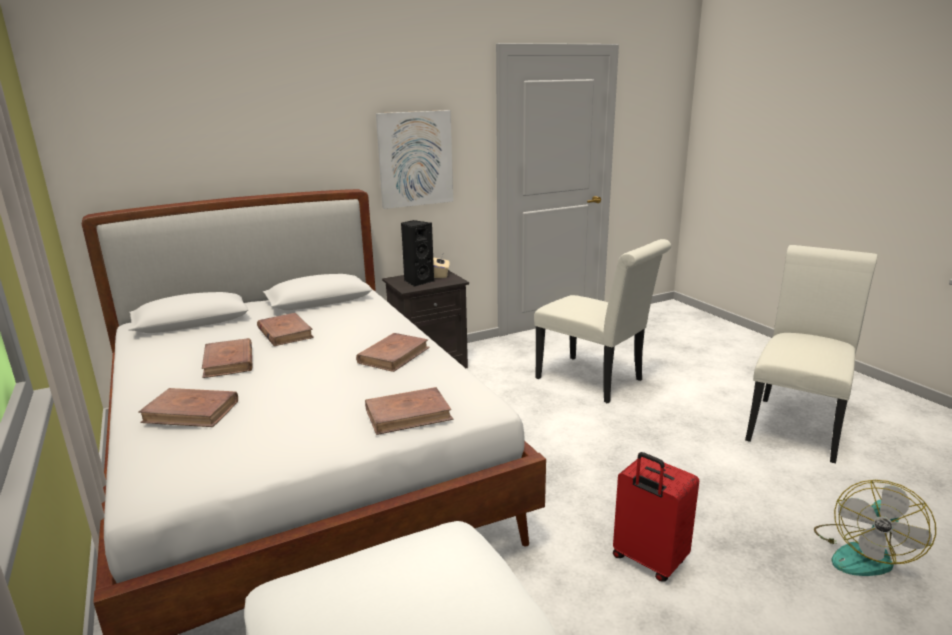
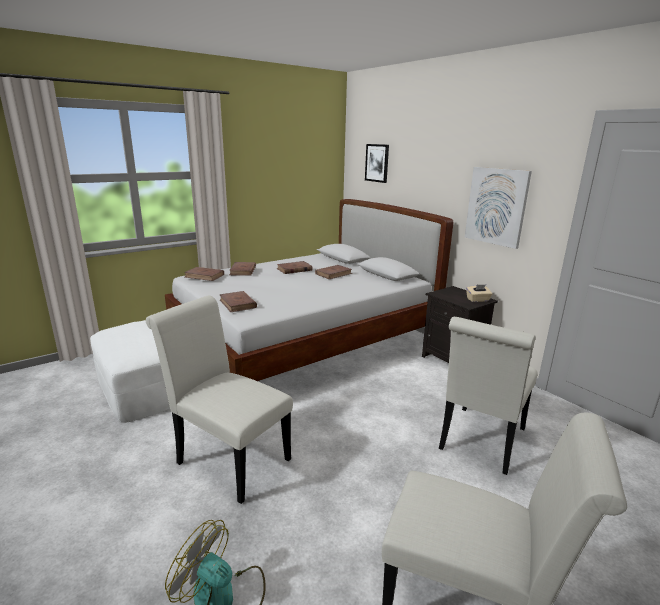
camera: 80 degrees right, 0 degrees up
(160, 129) = (377, 163): none -> picture
(394, 355) = (308, 296): brown book -> brown book (204, 276)
(418, 281) = (454, 295): black speaker -> none
(648, 561) = (228, 458): red suitcase -> white chair

